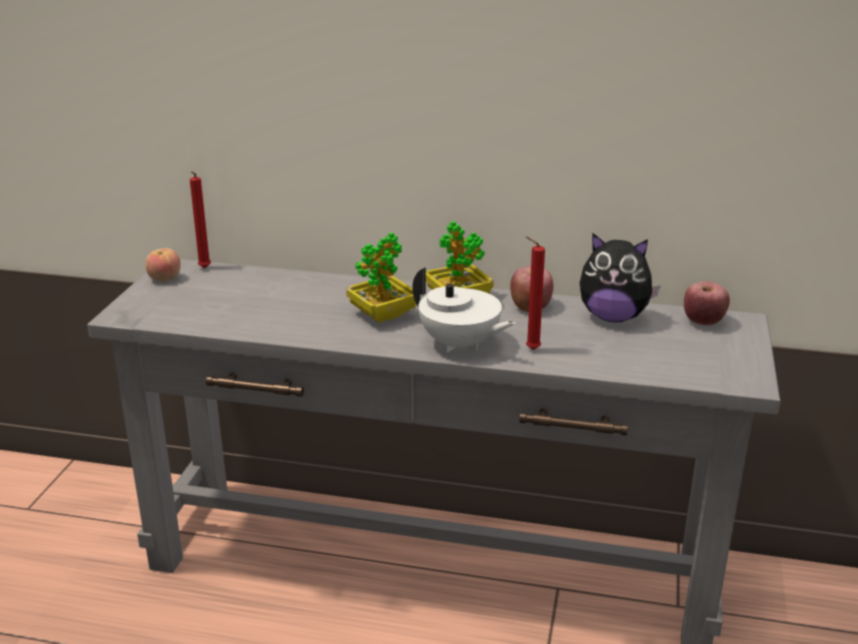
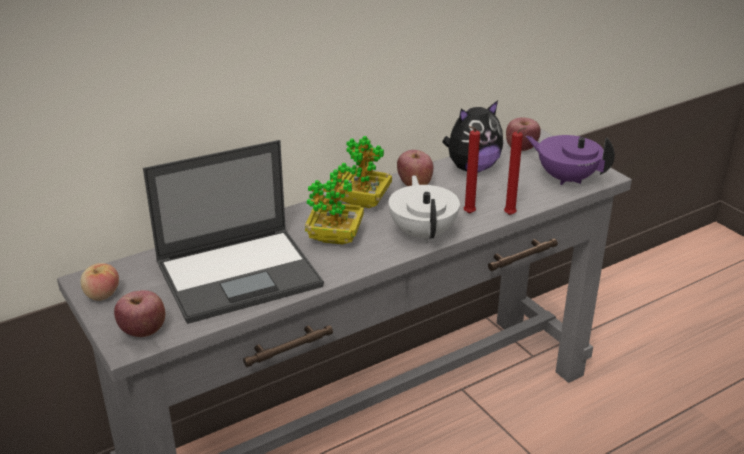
camera: 45 degrees left, 5 degrees up
(144, 311) = (143, 331): none -> apple
(204, 269) = (120, 270): red candle -> red candle (511, 216)
(268, 307) = (240, 274): none -> laptop
(460, 345) = (423, 233): white teapot -> white teapot turned 90 degrees counterclockwise
(698, 366) = (566, 178): none -> purple teapot

